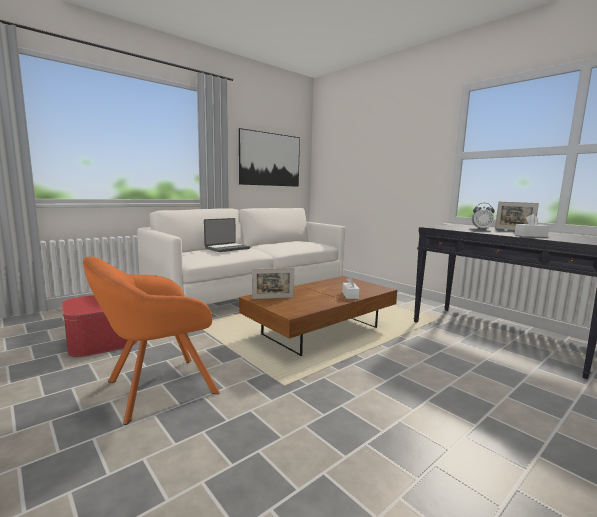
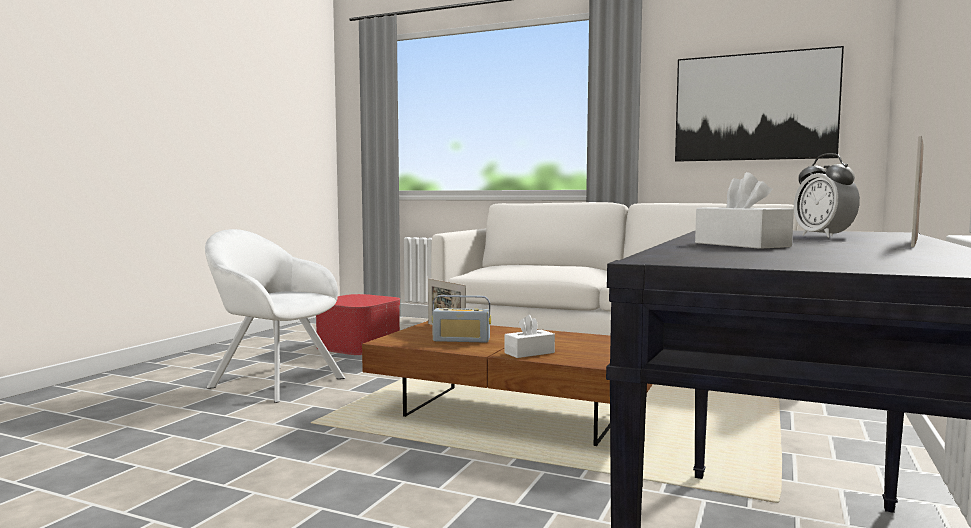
camera: 65 degrees right, 5 degrees down
(155, 388) = (272, 381): orange armchair -> white armchair
(227, 248) = (550, 264): laptop -> none
(308, 300) = (461, 340): none -> radio

